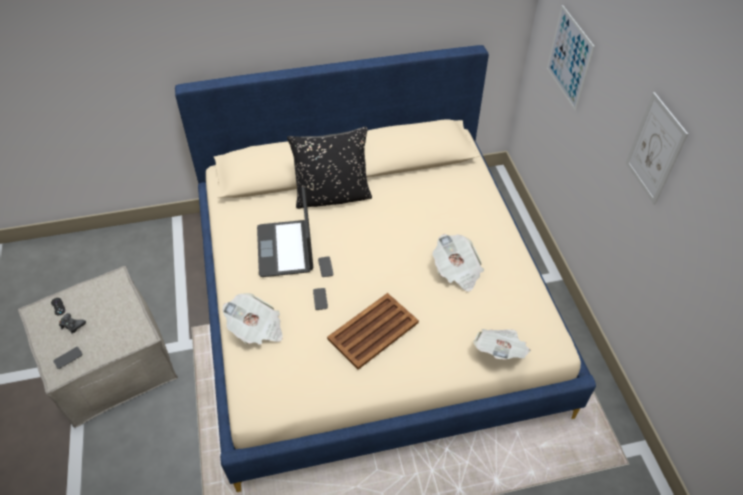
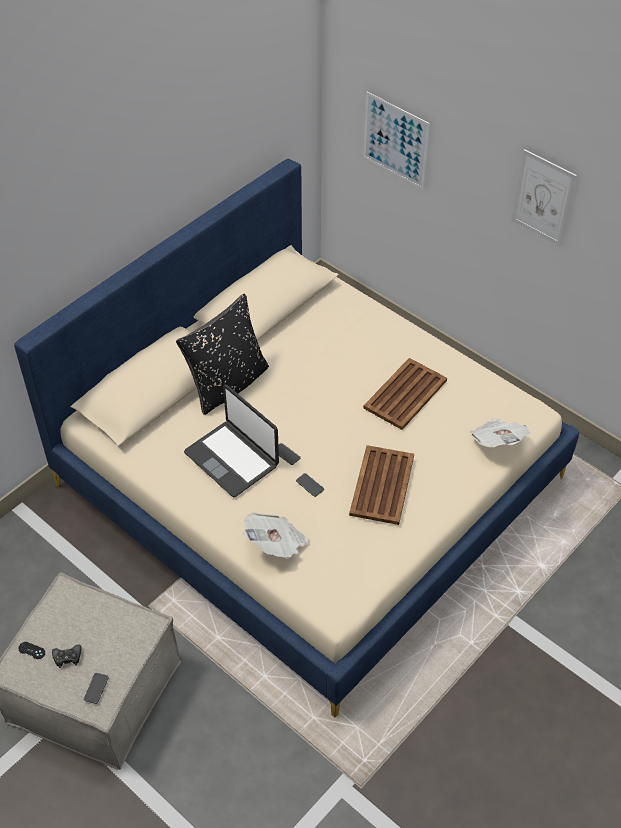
camera: 35 degrees left, 0 degrees up
(457, 271) = (406, 394): newspaper -> brown tray

